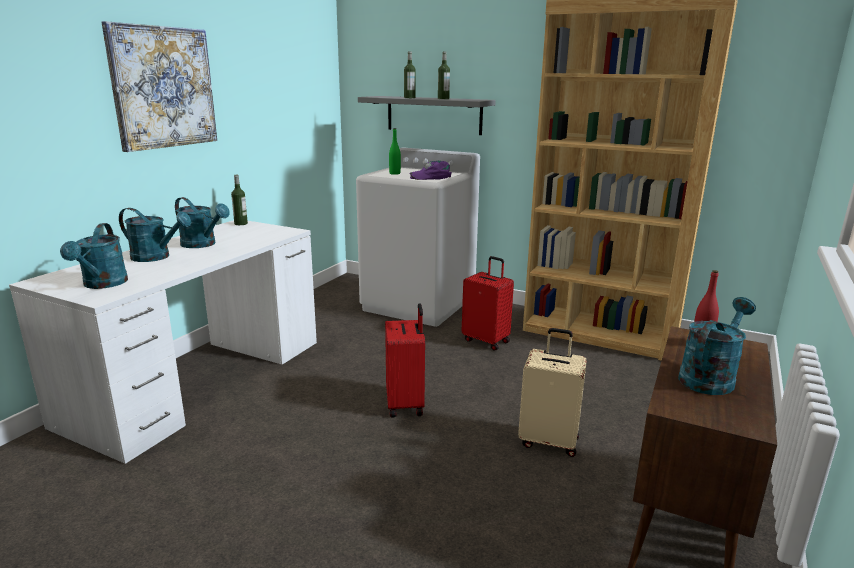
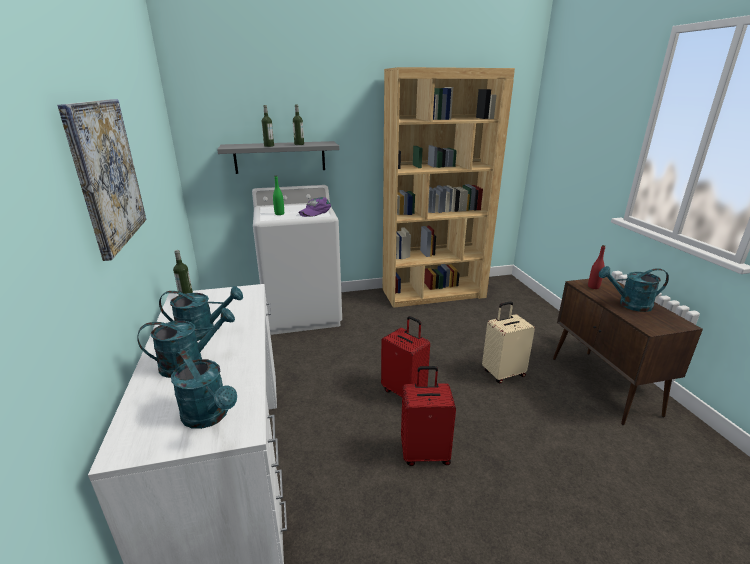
camera: 40 degrees left, 5 degrees up
(486, 340) = (384, 323): red suitcase -> red suitcase (425, 453)
(710, 377) = (629, 304): turquoise watering can -> turquoise watering can turned 90 degrees counterclockwise

